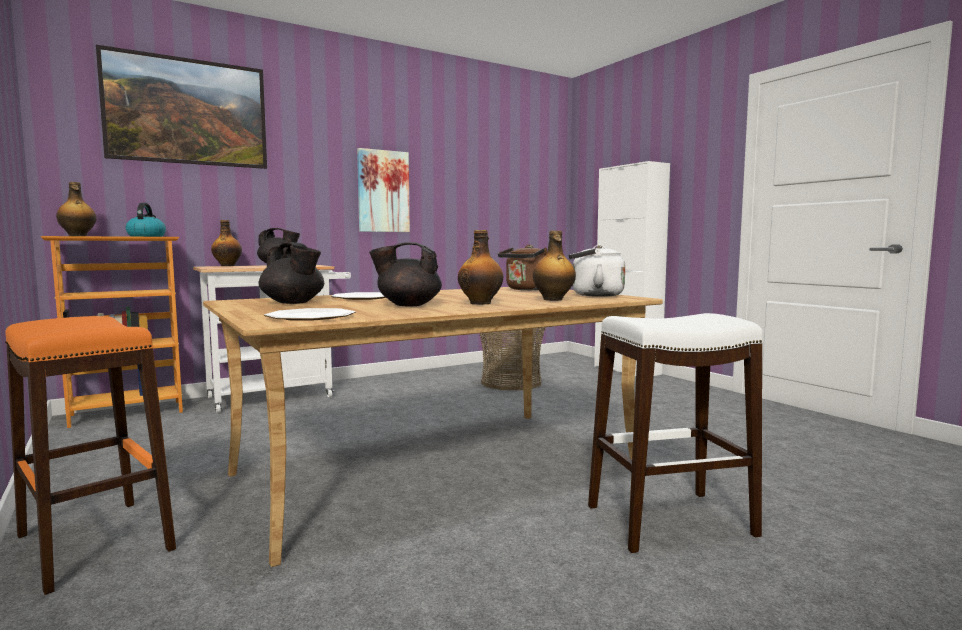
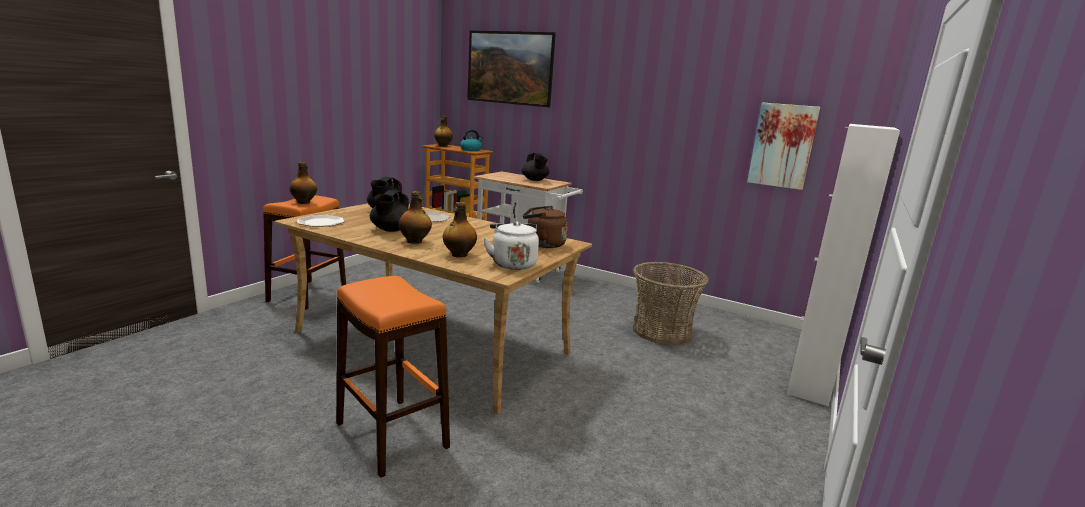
camera: 60 degrees right, 10 degrees up
(228, 266) = (514, 174): bottle -> bottle (304, 202)
(383, 191) = (635, 129): picture -> picture (782, 145)
(408, 305) = (390, 230): black teapot -> black teapot turned 135 degrees counterclockwise
(669, 521) = (391, 435): white stool -> orange stool

